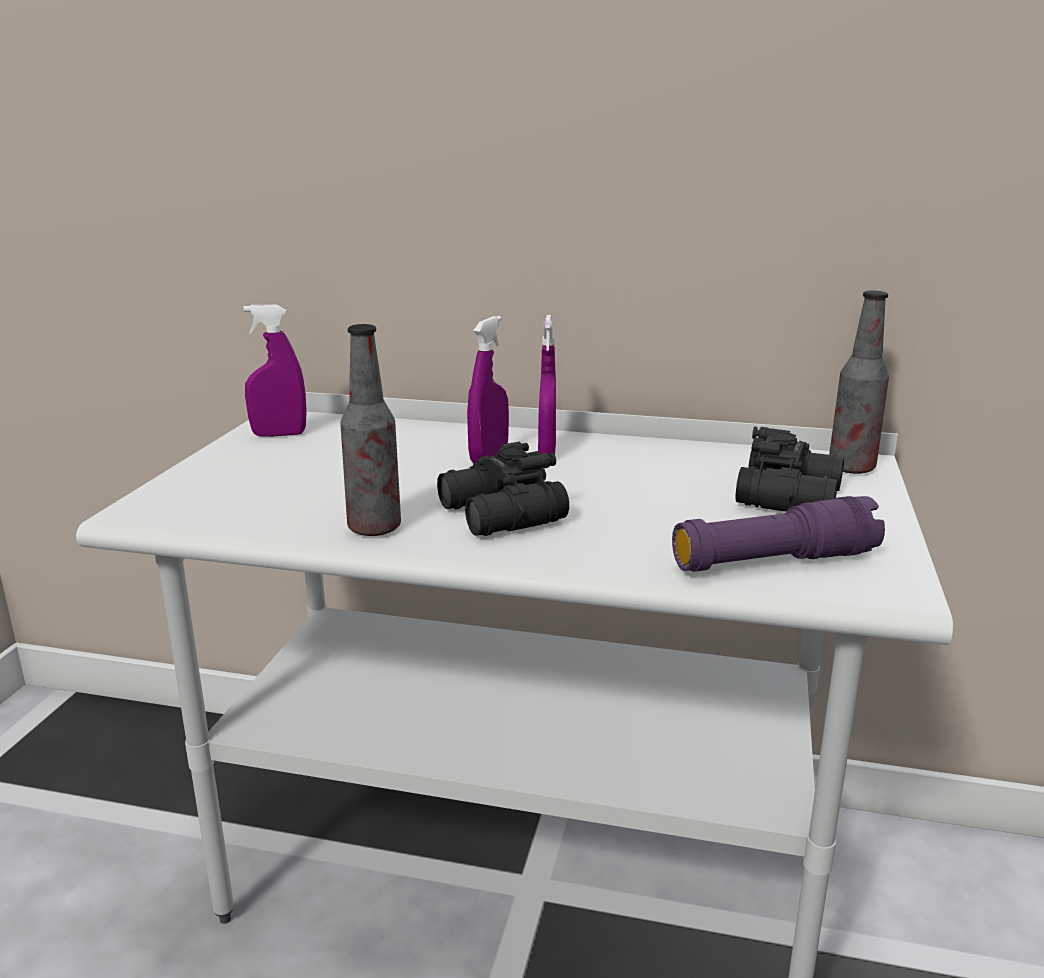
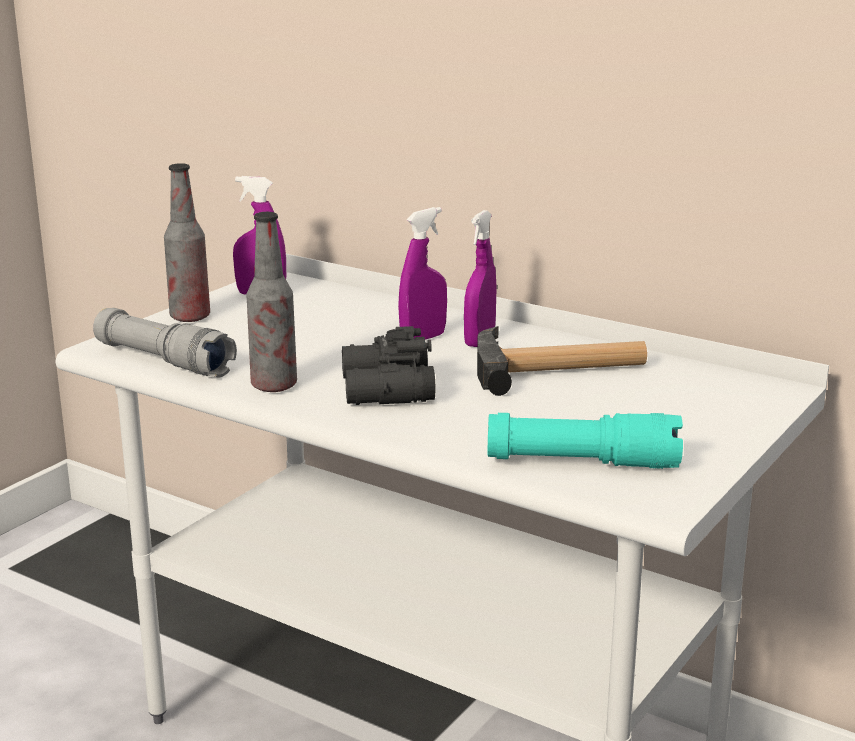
camera: 20 degrees right, 0 degrees up
(221, 518) = (163, 361): none -> grey flashlight
(651, 470) = (560, 369): none -> hammer
(774, 561) = (582, 463): purple flashlight -> turquoise flashlight
(792, 496) = (667, 411): black binoculars -> none
(851, 468) = (761, 393): bottle -> bottle (190, 317)

